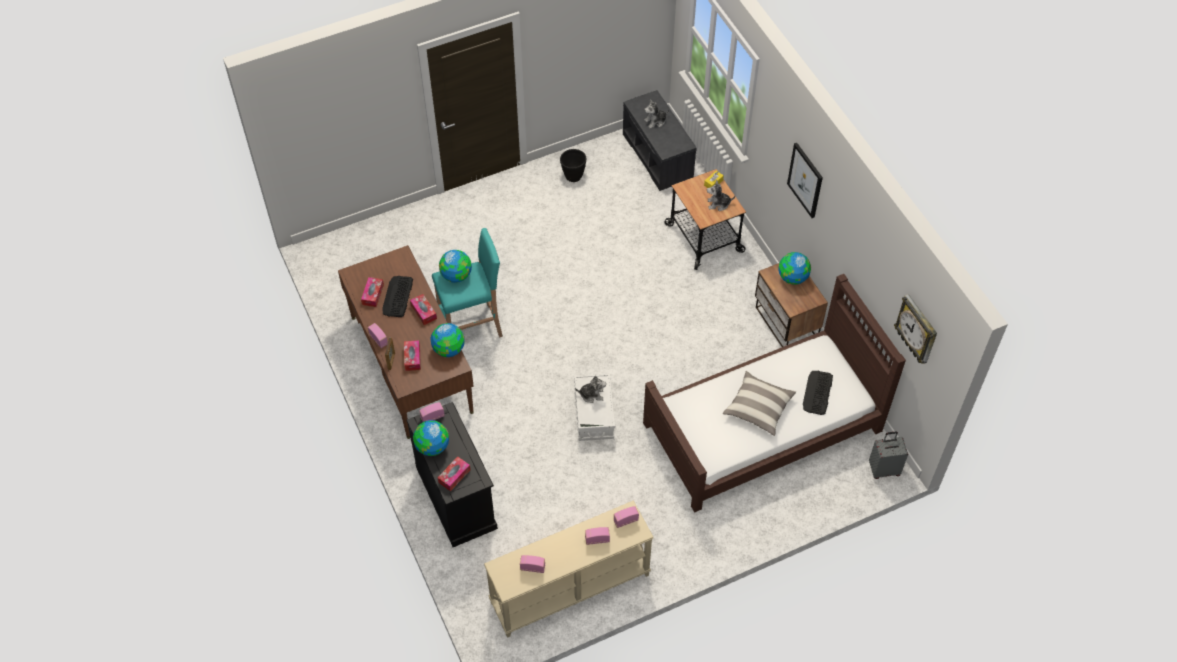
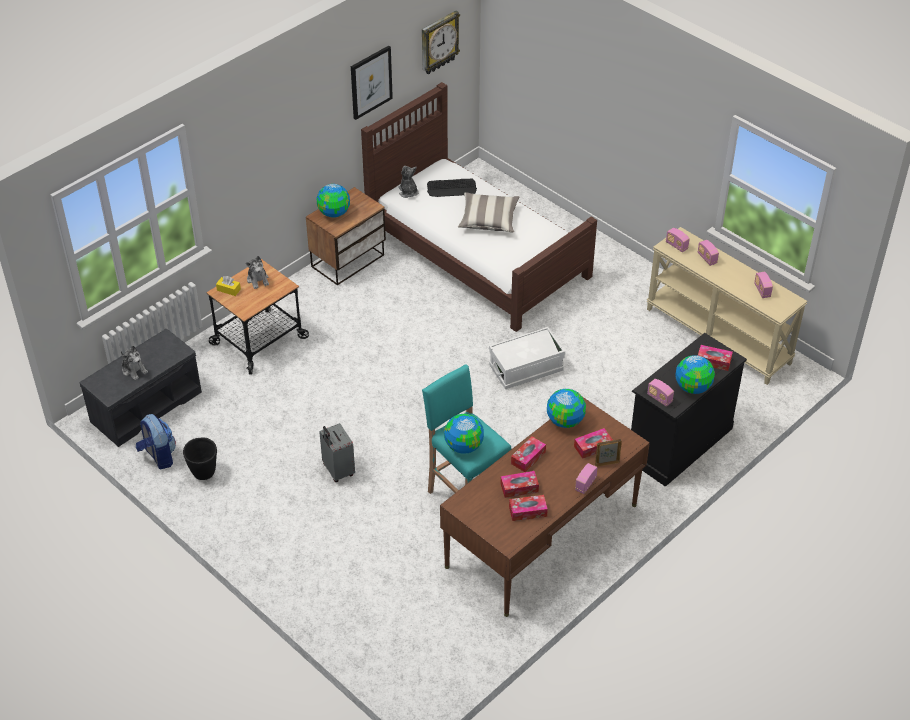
camera: 110 degrees left, 10 degrees down
(397, 297) = (519, 488): keyboard -> tissue box
(591, 394) = (520, 352): plush toy -> plush toy (408, 192)
(602, 154) = (158, 456): none -> backpack
(805, 180) = (286, 131): picture -> picture (370, 82)
(884, 469) = (481, 176): grey suitcase -> grey suitcase (337, 471)

